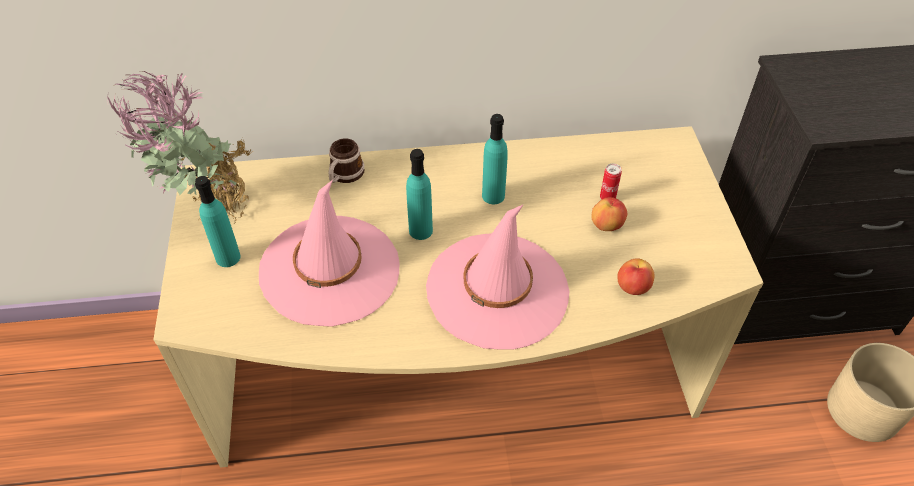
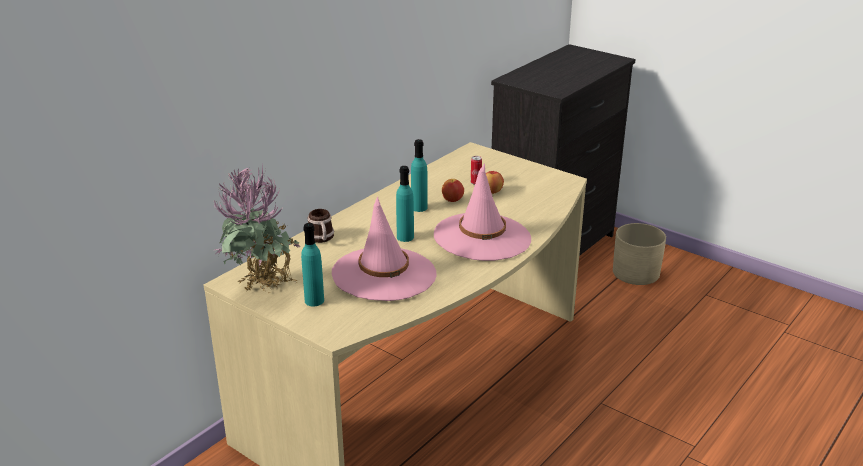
camera: 45 degrees left, 20 degrees down
(633, 287) = (539, 206): apple -> apple (452, 200)

